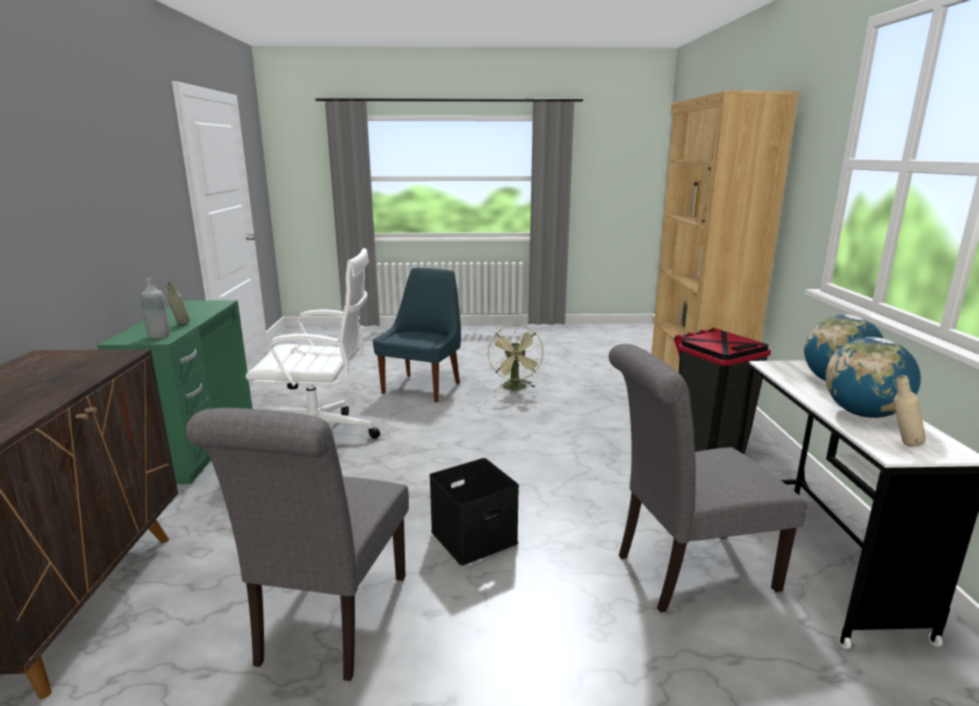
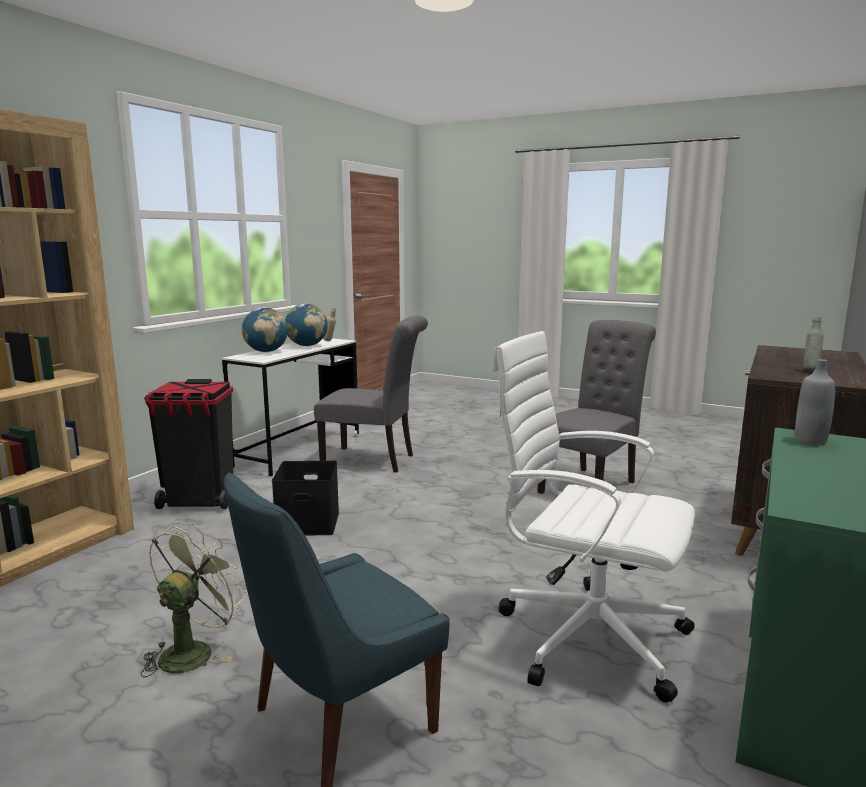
camera: 150 degrees left, 5 degrees down
(181, 325) = (804, 455): grey bottle -> grey bottle (810, 370)
(473, 538) = (477, 498): black storage box -> black storage box (309, 522)

